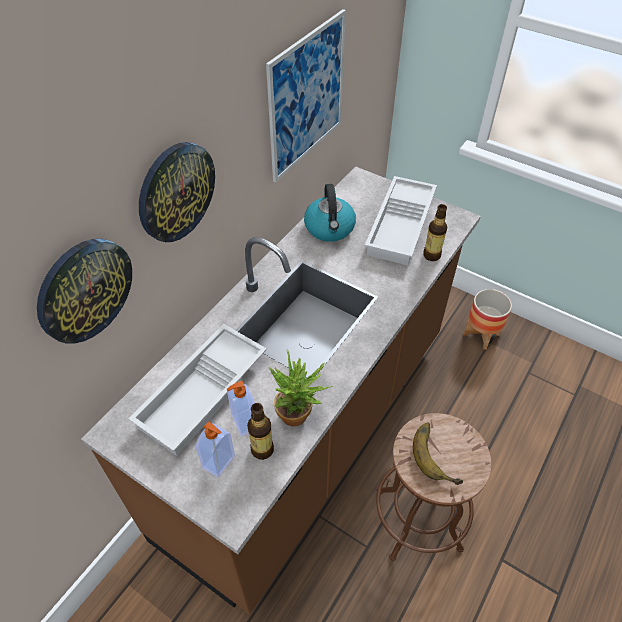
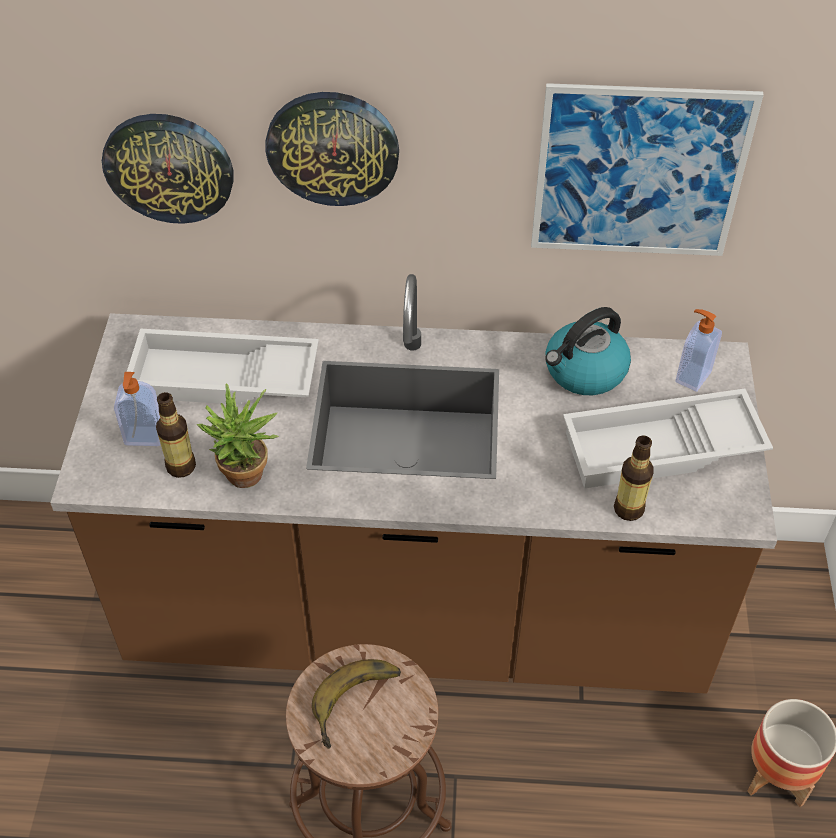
camera: 60 degrees right, 0 degrees up
(244, 423) = (206, 433): soap dispenser -> soap dispenser (692, 376)

